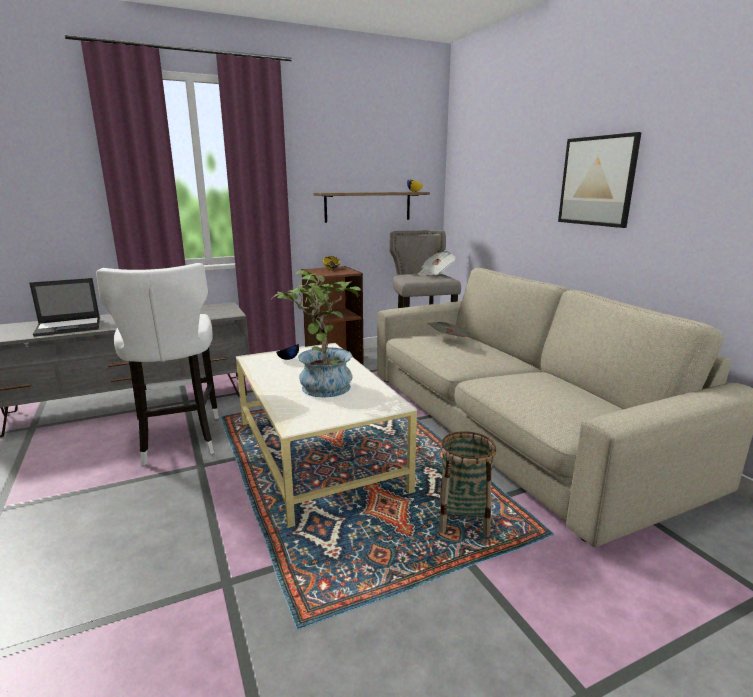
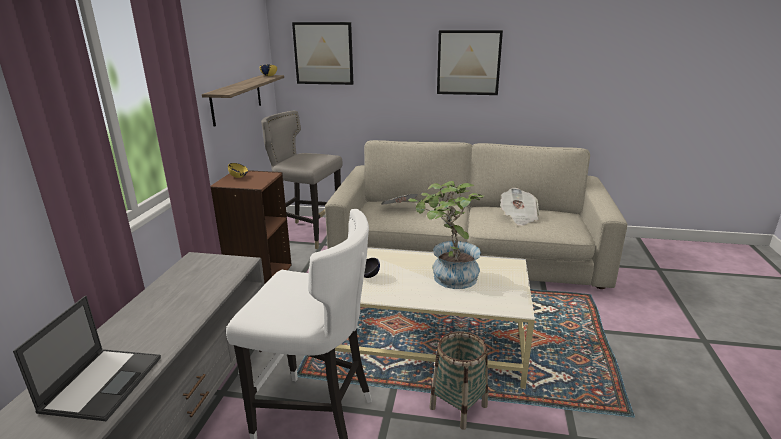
camera: 55 degrees left, 5 degrees up
(435, 273) = (308, 154): newspaper -> newspaper (518, 217)
(463, 519) = (559, 315): basket -> basket (458, 406)
(476, 173) = (323, 53): none -> picture

